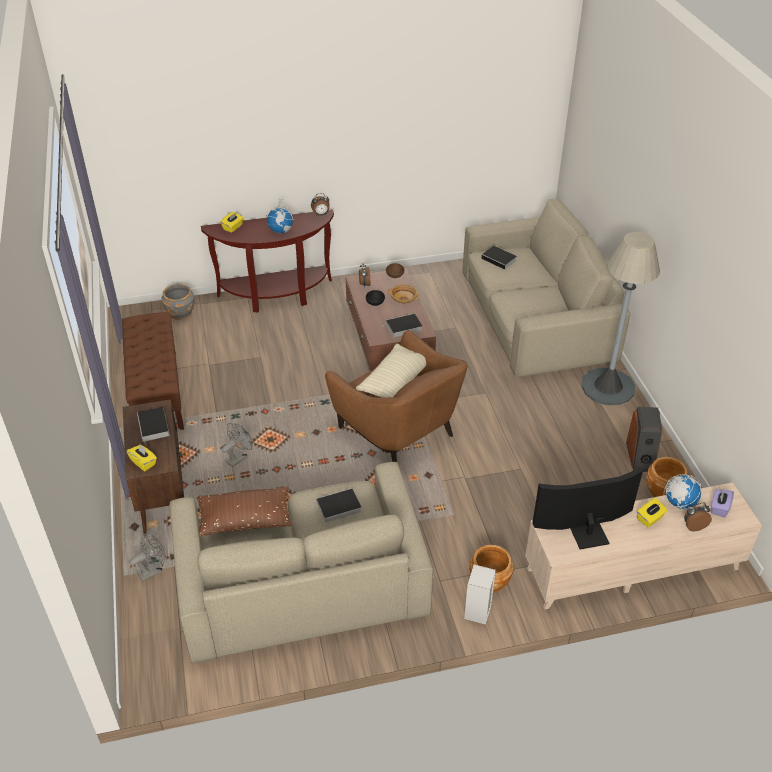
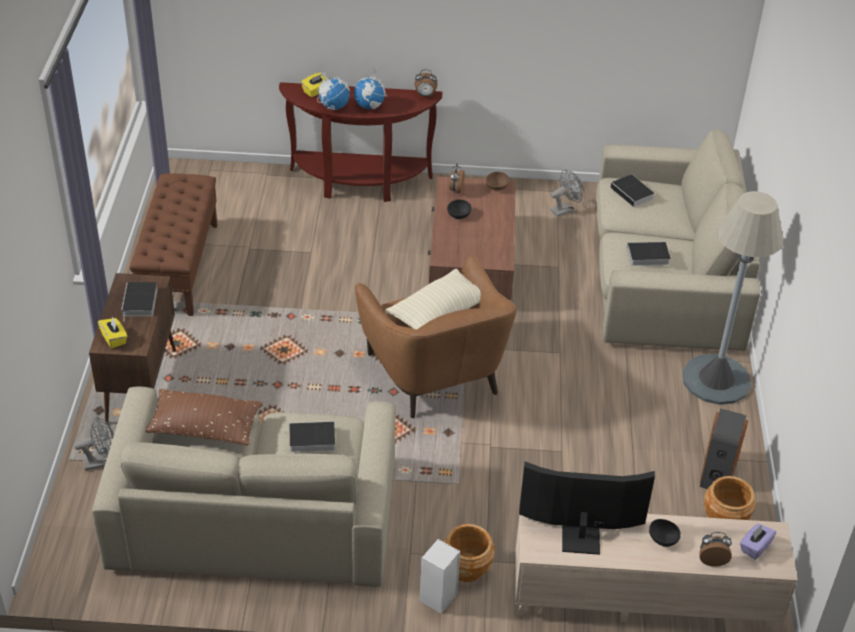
camera: 15 degrees right, 0 degrees up
(180, 313) = (240, 181): grey planter -> none
(239, 457) = (241, 362): grey fan -> grey fan (565, 209)
(403, 328) = (478, 252): book -> book (646, 256)
(404, 299) = (495, 218): beige bowl -> none
(650, 518) = (663, 538): yellow tissue box -> black bowl
(679, 503) = (708, 529): globe -> globe (333, 106)

